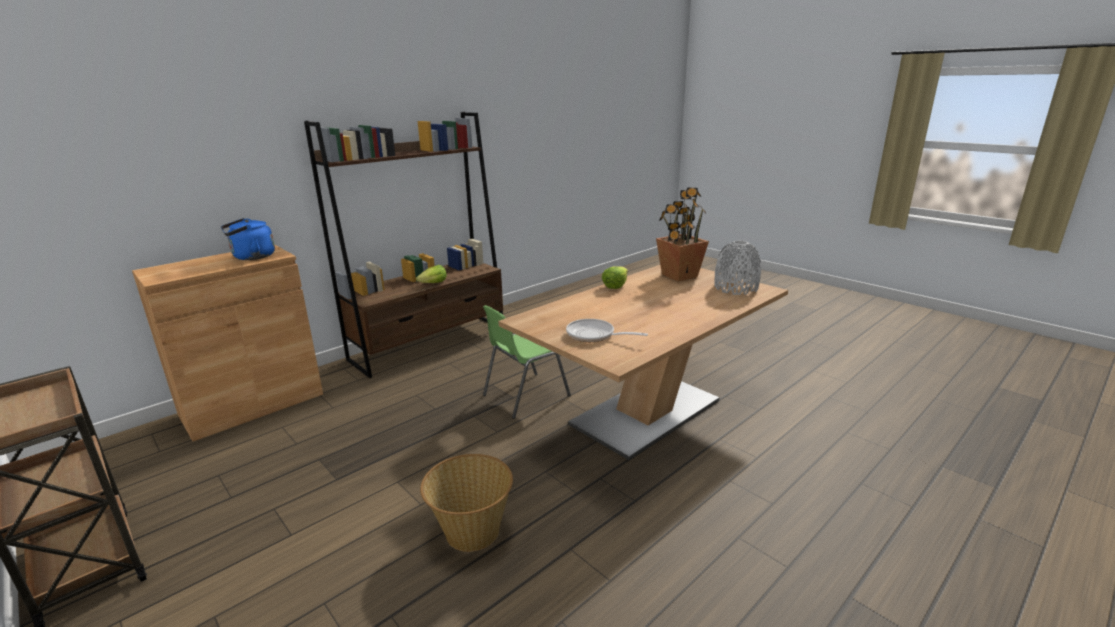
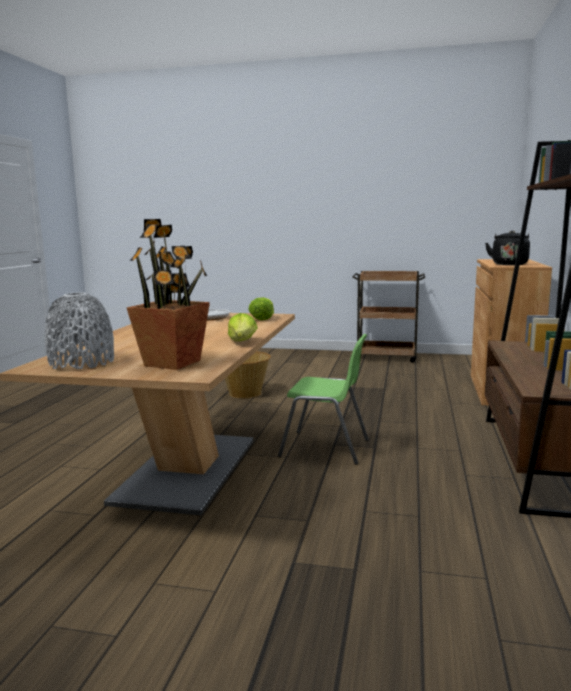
camera: 145 degrees right, 10 degrees down
(251, 257) = (509, 264): blue kettle -> black kettle
(433, 283) = (517, 363): lettuce -> lettuce (262, 318)
(524, 395) = (326, 448): green chair -> green chair turned 90 degrees clockwise

